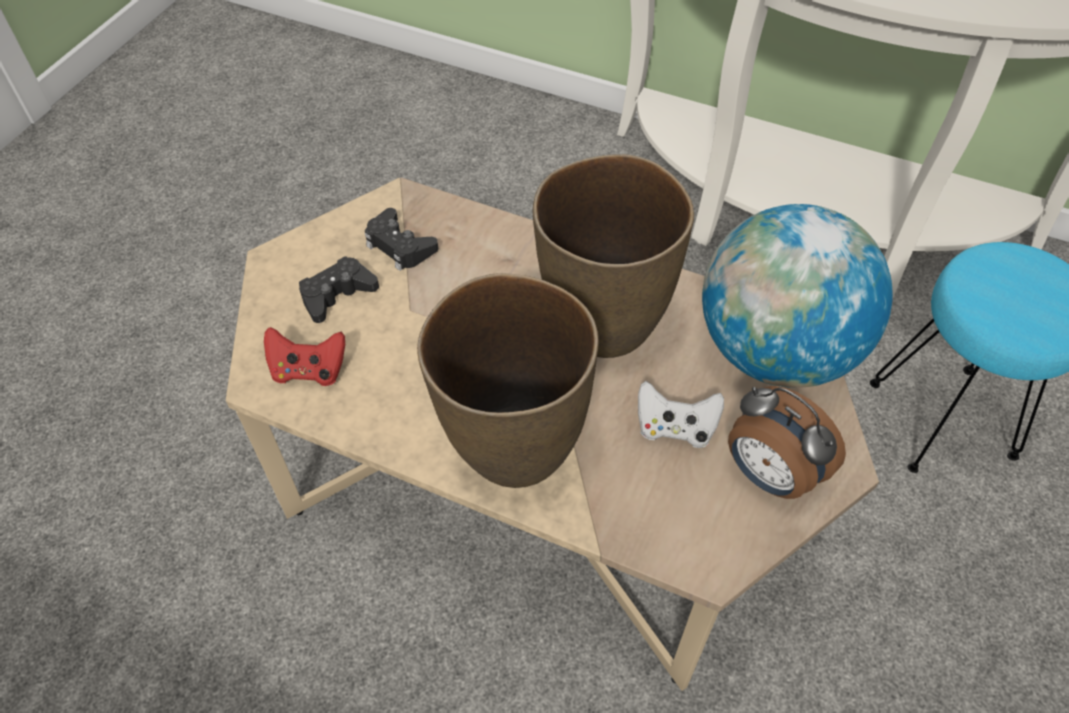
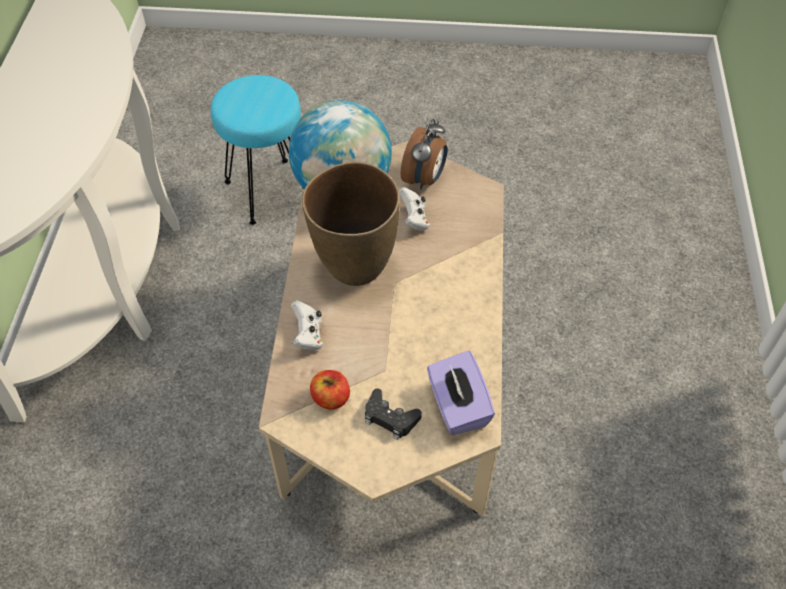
camera: 110 degrees left, 0 degrees up
(309, 370) = (457, 406): red game controller -> purple tissue box
(399, 246) = (331, 398): black game controller -> apple
(505, 246) = (308, 335): none -> white game controller
(512, 449) = (462, 284): brown vase -> none

